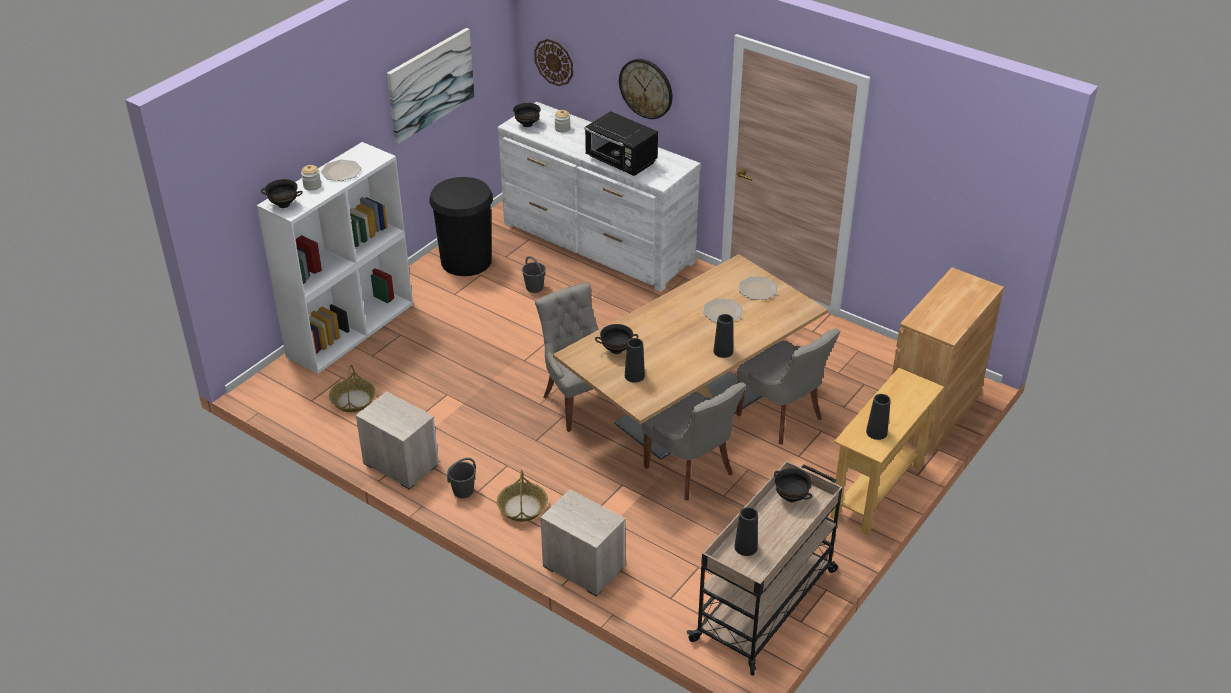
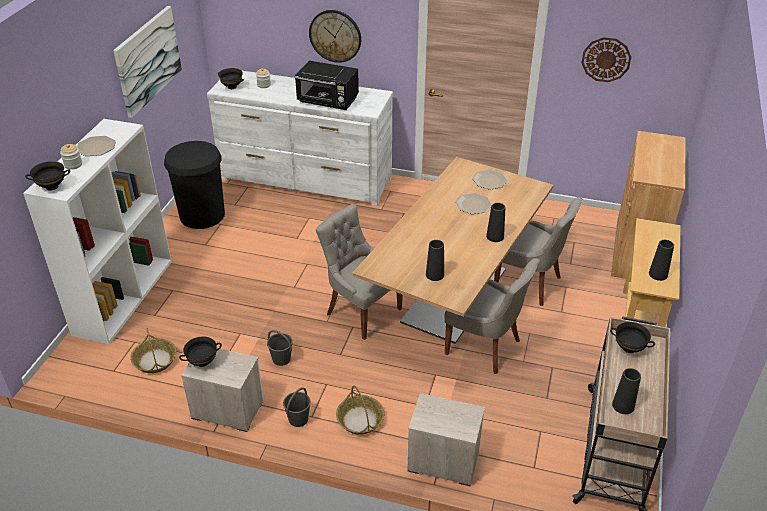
camera: 20 degrees left, 0 degrees up
(534, 287) = (271, 224): grey bucket -> grey bucket (281, 359)
(554, 62) = (243, 30): wall clock -> wall clock (606, 59)
(616, 350) = (406, 256): black bowl -> black bowl (202, 362)

